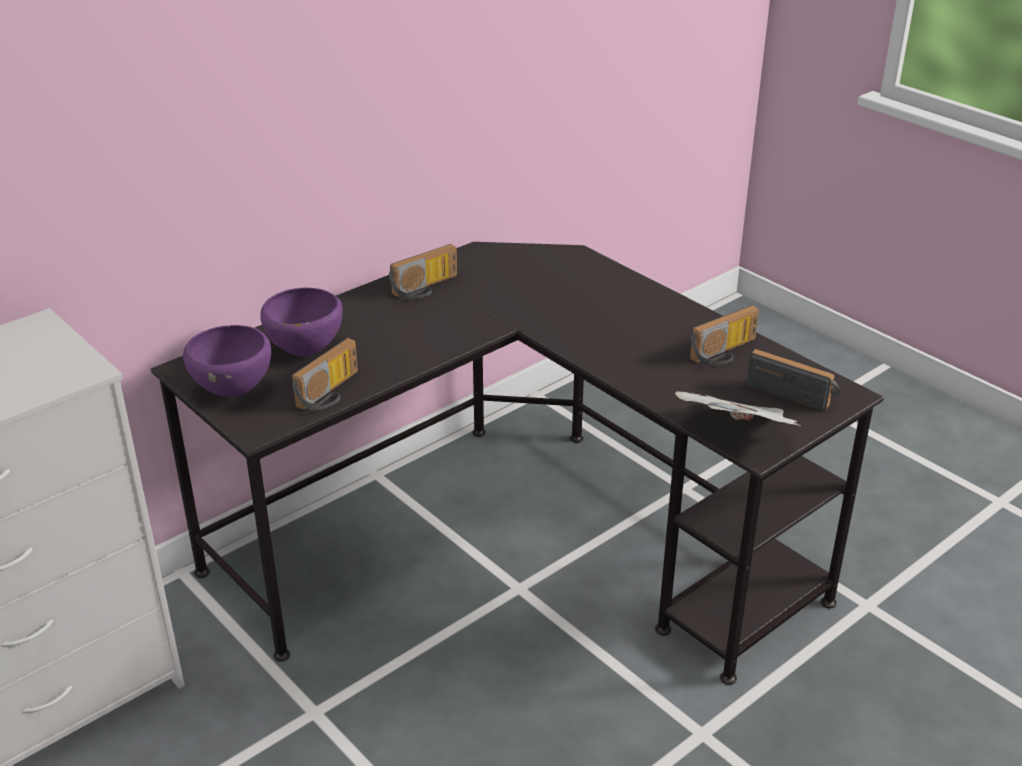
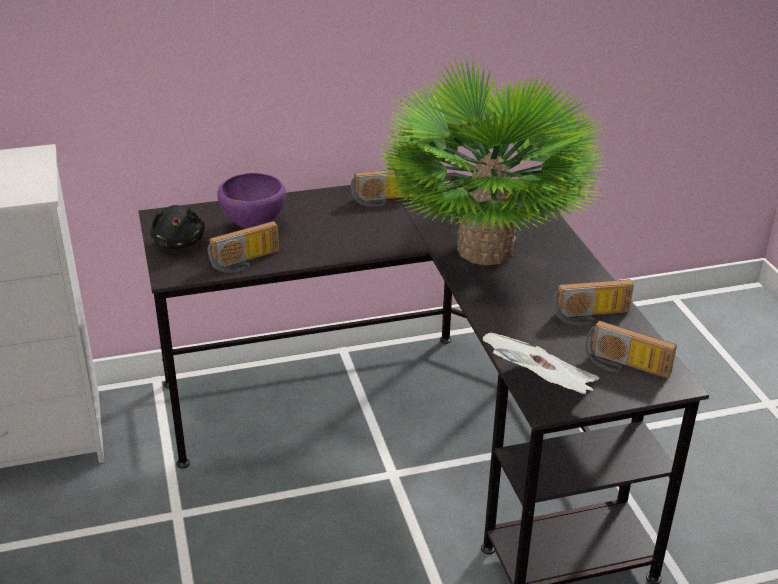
camera: 25 degrees right, 0 degrees up
(234, 392) = (179, 243): purple bowl -> black plush toy
(572, 314) = (485, 250): none -> potted plant
(793, 392) = (624, 367): radio -> radio turned 150 degrees clockwise

